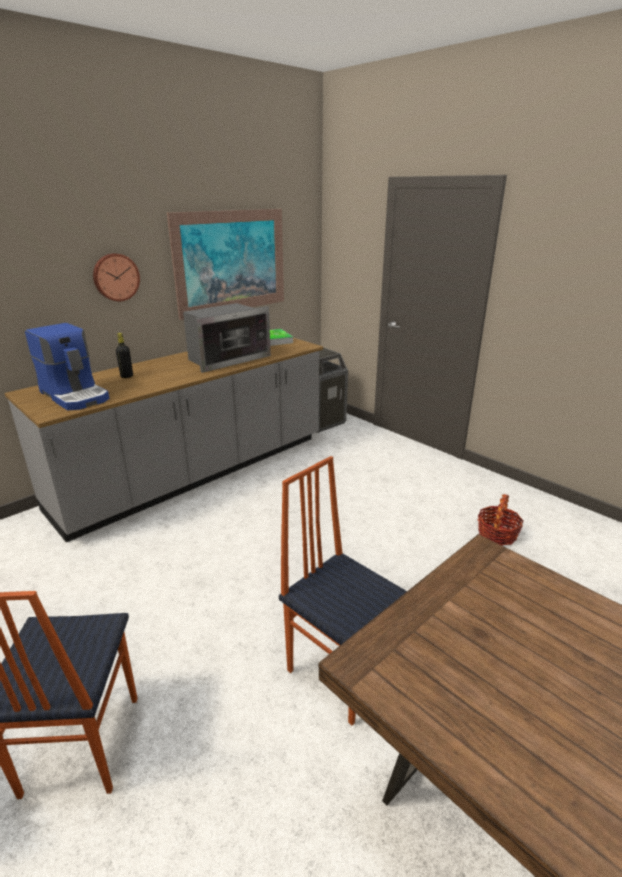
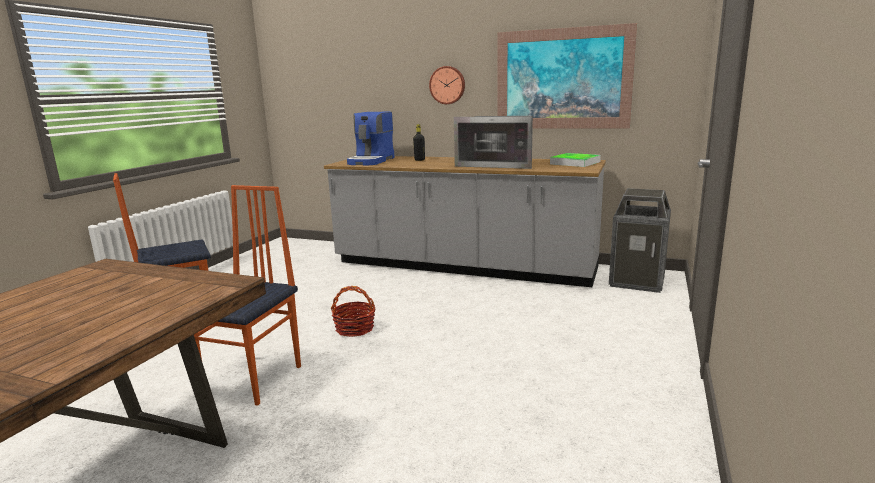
camera: 65 degrees right, 10 degrees down
(497, 534) = (532, 433): basket -> basket (355, 329)

